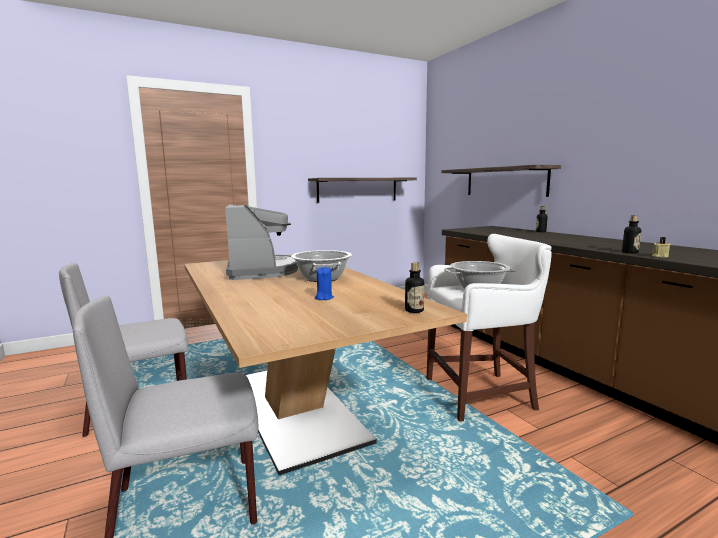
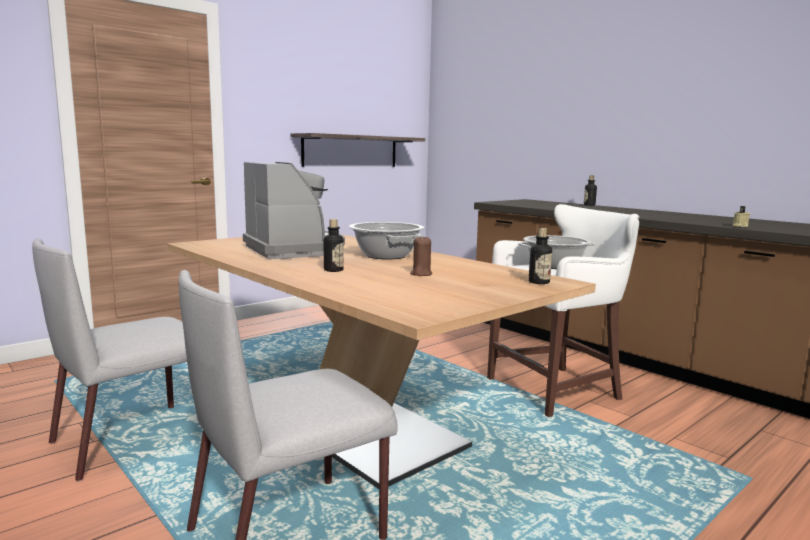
camera: 15 degrees left, 0 degrees up
(324, 298) = (421, 274): blue candle -> brown candle
(505, 181) = (540, 146): shelf -> none
(630, 252) = (708, 223): bottle -> bottle (333, 270)

